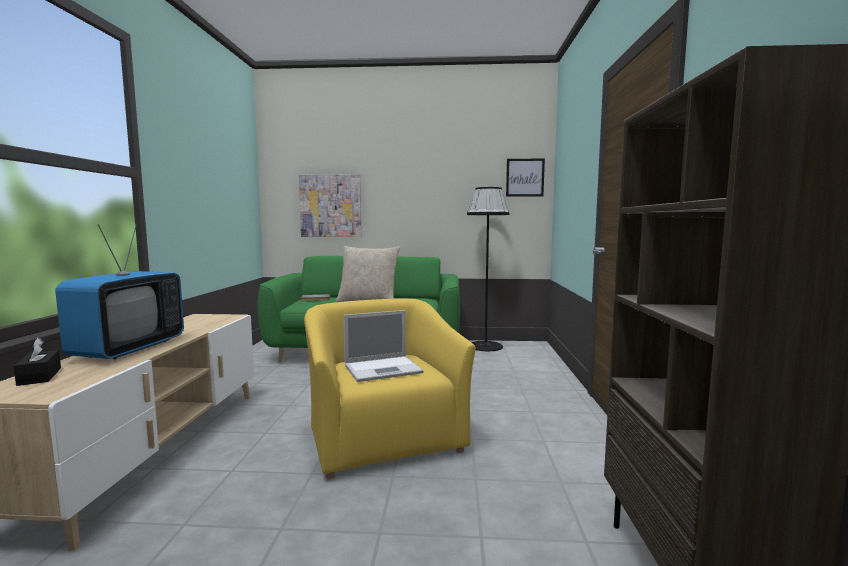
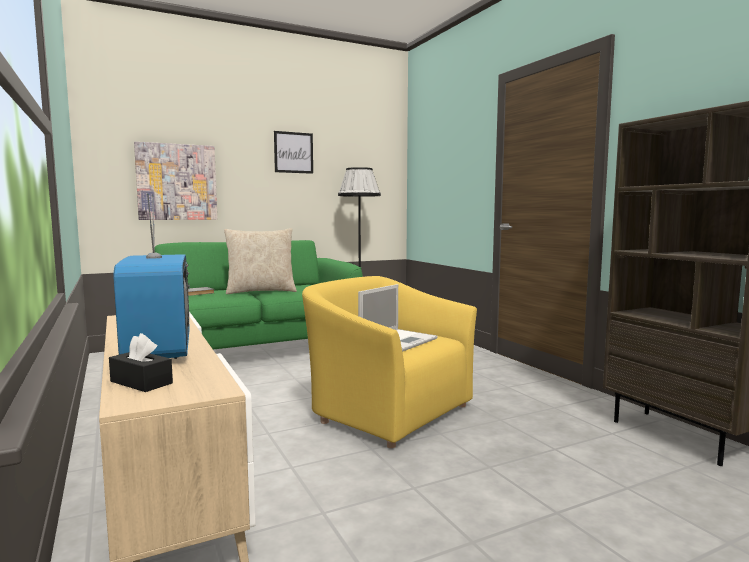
camera: 30 degrees left, 0 degrees up
(525, 177) = (383, 160): picture -> picture (293, 152)

